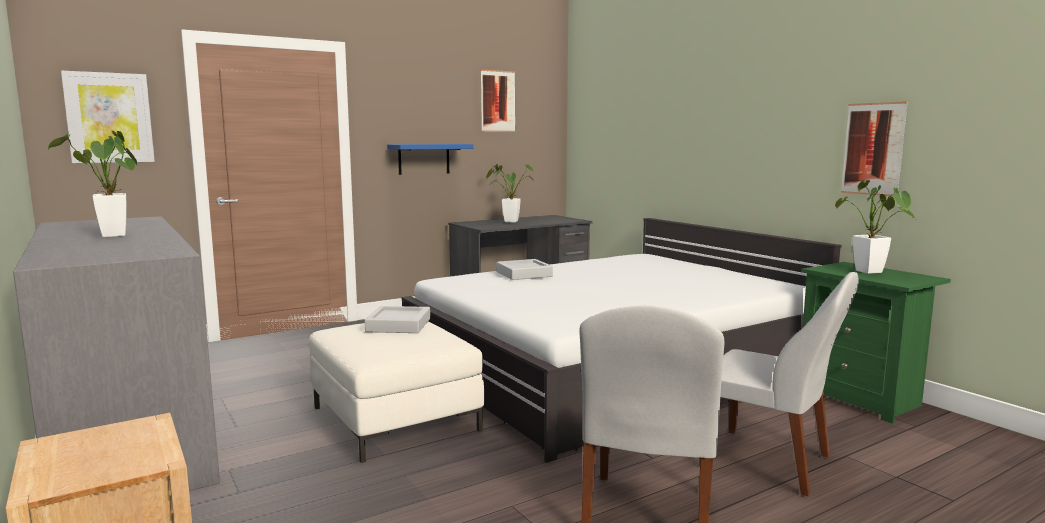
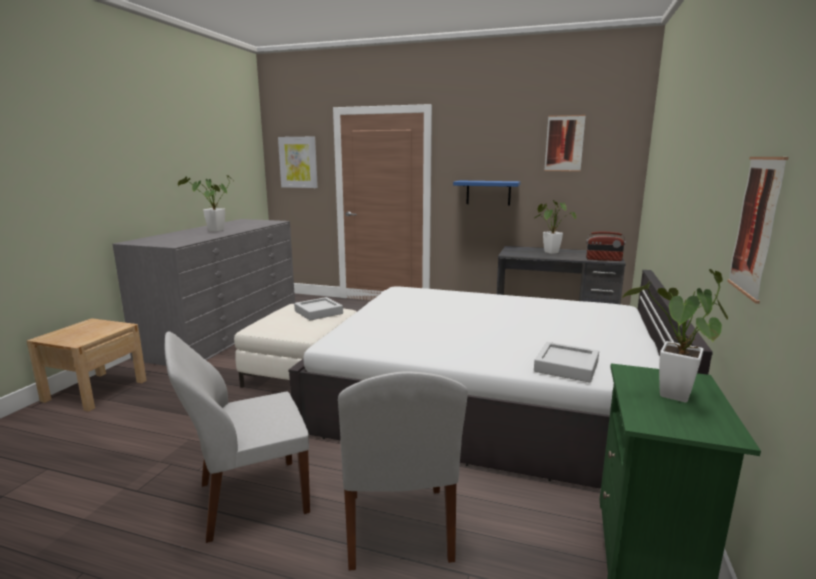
camera: 50 degrees right, 5 degrees up
(524, 274) = (452, 298): grey tray -> grey tray (566, 367)
(569, 221) = (603, 259): none -> radio

